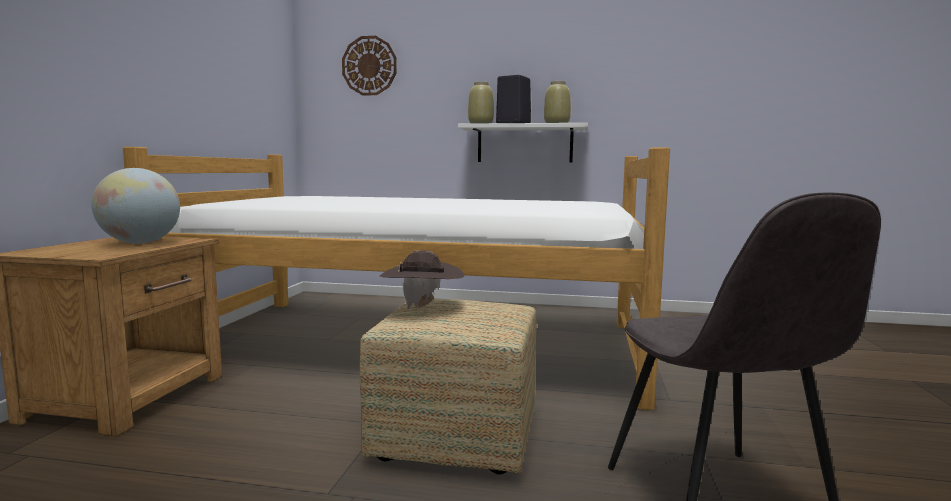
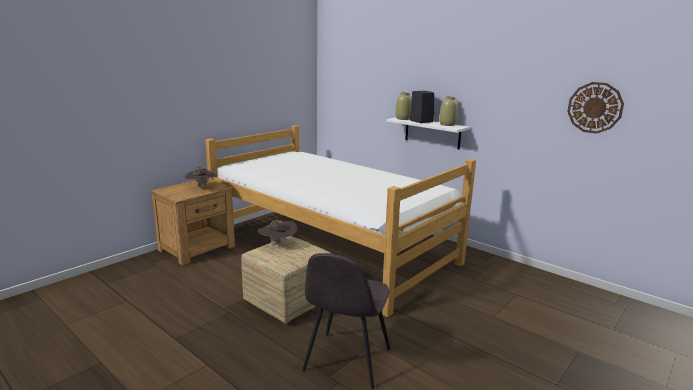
camera: 30 degrees right, 10 degrees up
(140, 243) = (202, 188): globe -> brown hat
(369, 66) = (352, 72): wall clock -> wall clock (595, 107)

